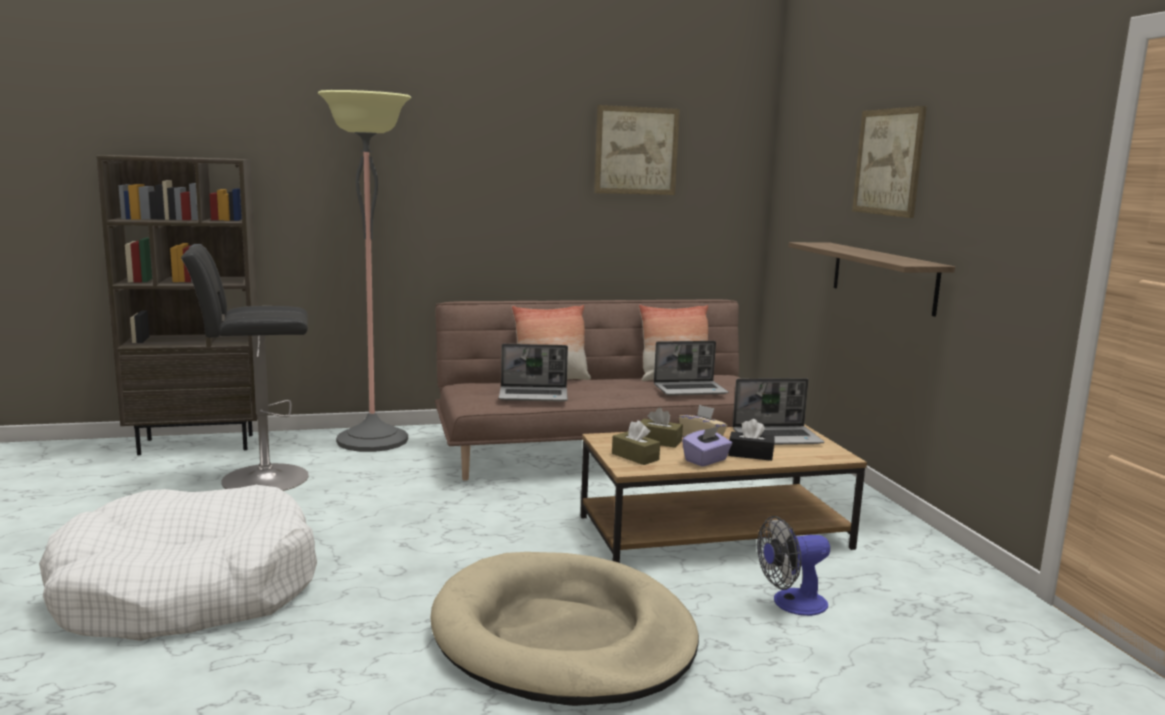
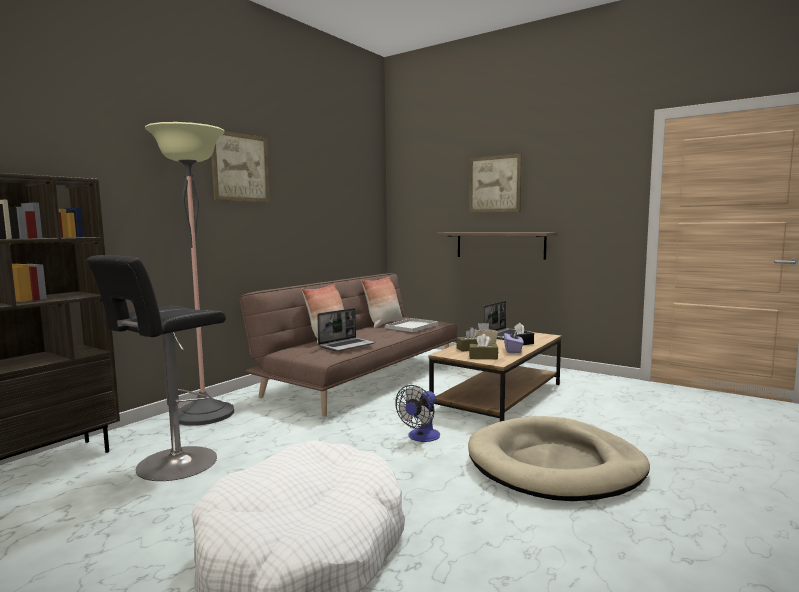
camera: 40 degrees left, 5 degrees down
(636, 151) = (327, 183): picture -> picture (240, 167)
(691, 390) = (412, 326): laptop -> white tray
(791, 604) = (590, 412): fan -> fan (421, 437)

